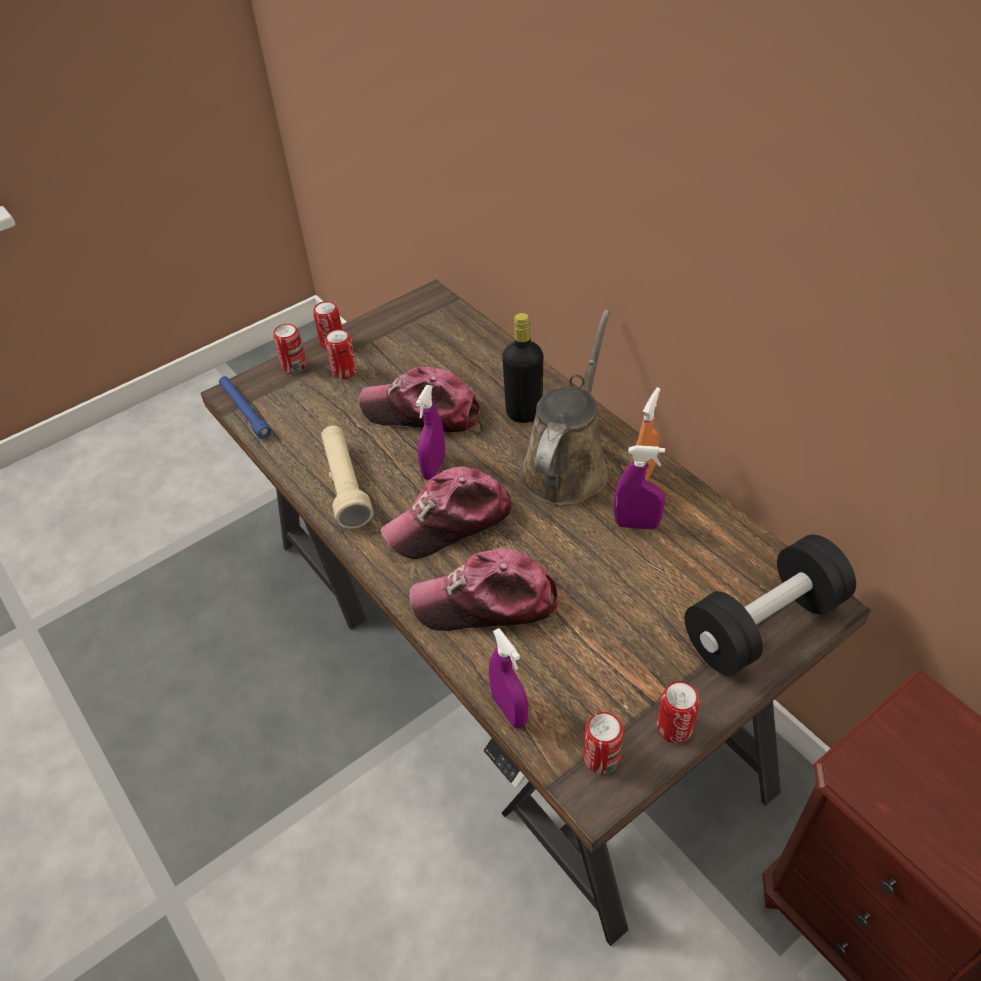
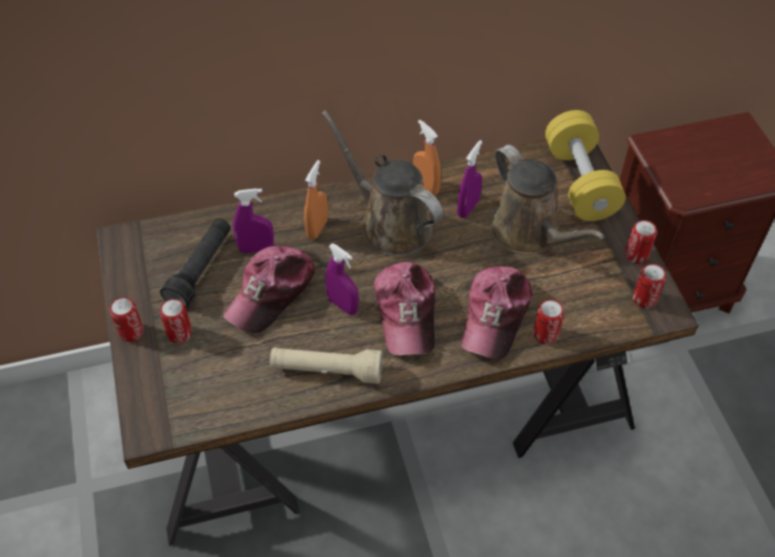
camera: 70 degrees left, 5 degrees up
(245, 411) = (180, 426): blue flashlight -> none
(294, 366) = (142, 371): can -> can (545, 334)
(424, 356) = (201, 269): none -> black flashlight
(509, 710) = (591, 333): purple spray bottle -> purple spray bottle (256, 248)
(524, 413) = (317, 228): black bottle -> orange spray bottle
(637, 596) = (529, 232): none -> brown watering can
(763, 624) = (580, 182): black dumbbell -> yellow dumbbell

